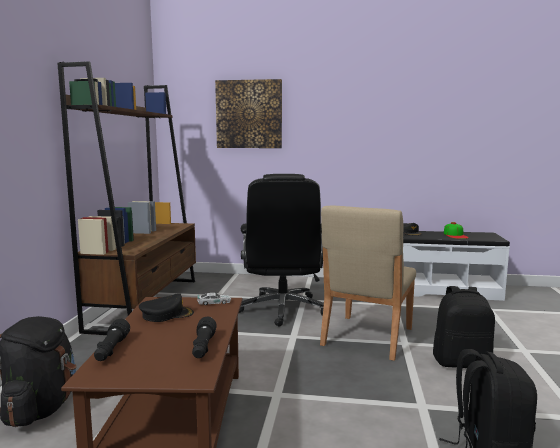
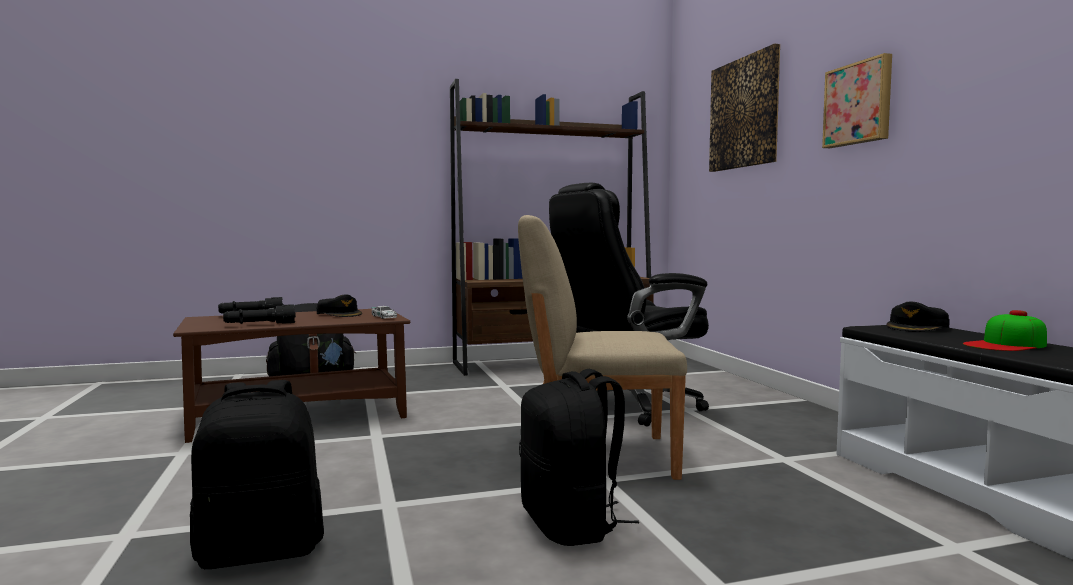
camera: 65 degrees right, 5 degrees down
(344, 126) = (859, 104): none -> picture

